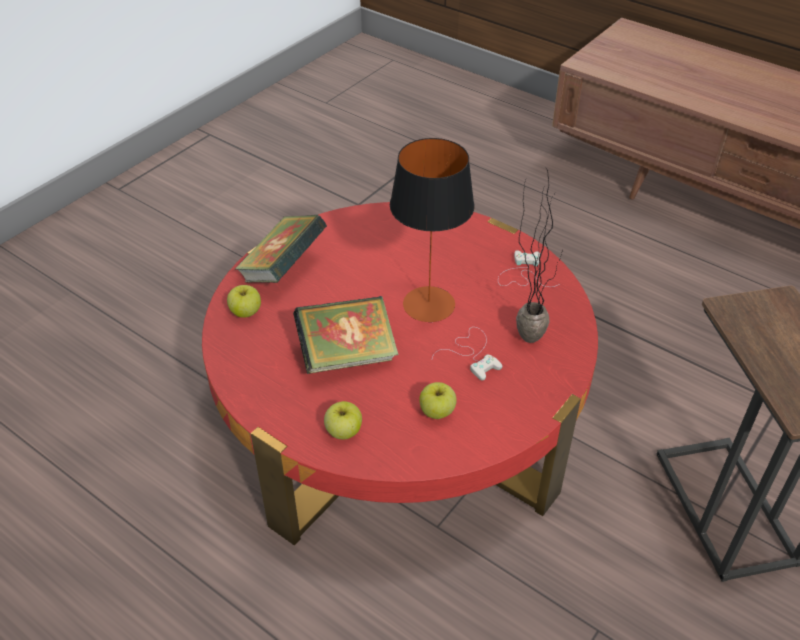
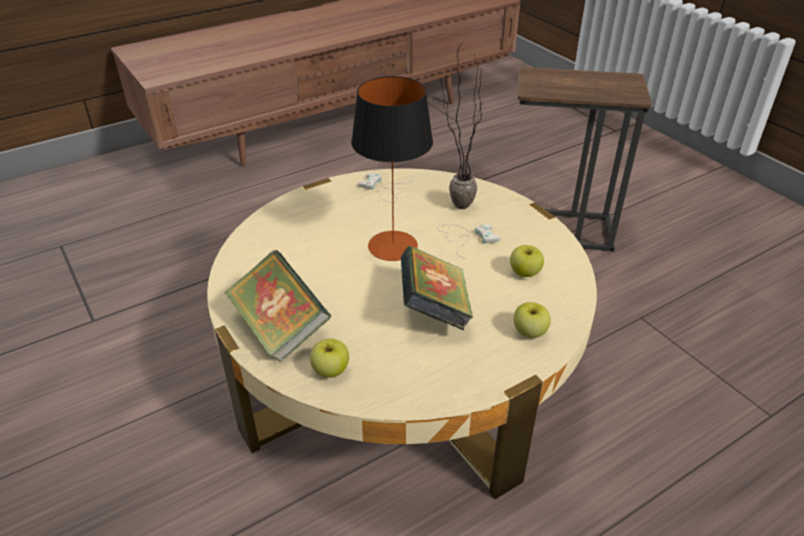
camera: 70 degrees left, 5 degrees down
(400, 415) = (402, 366): red coffee table -> beige coffee table

